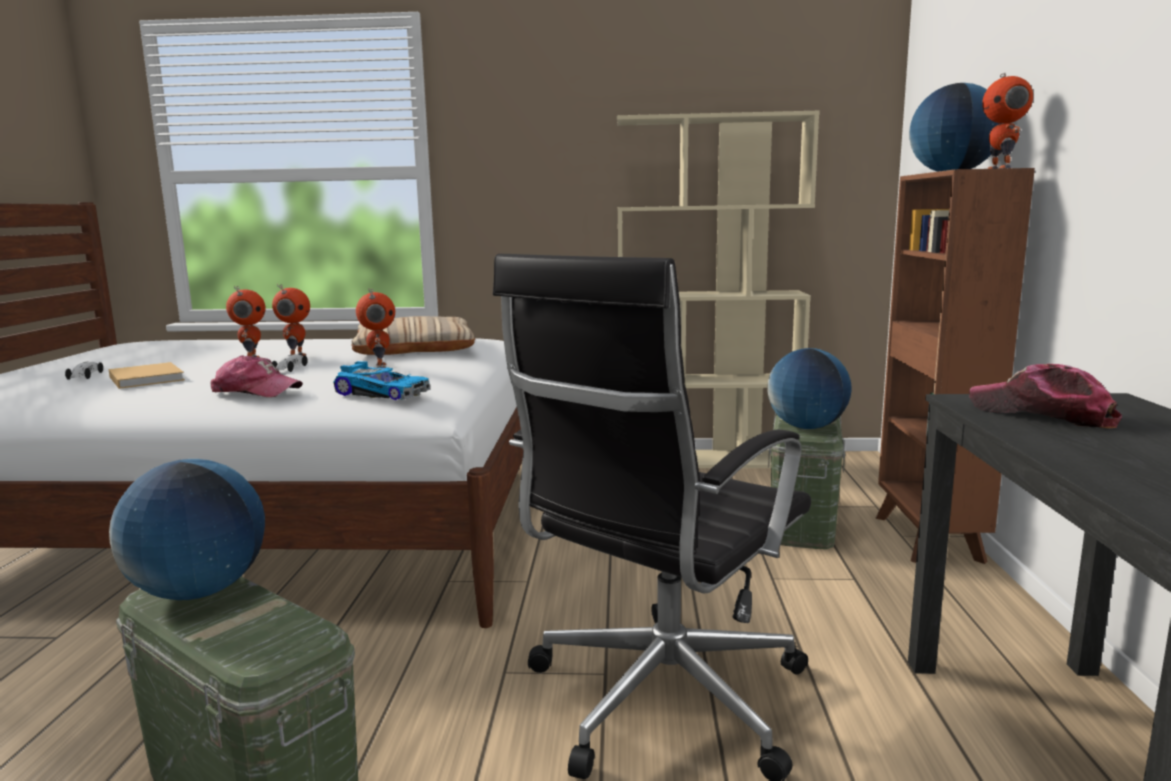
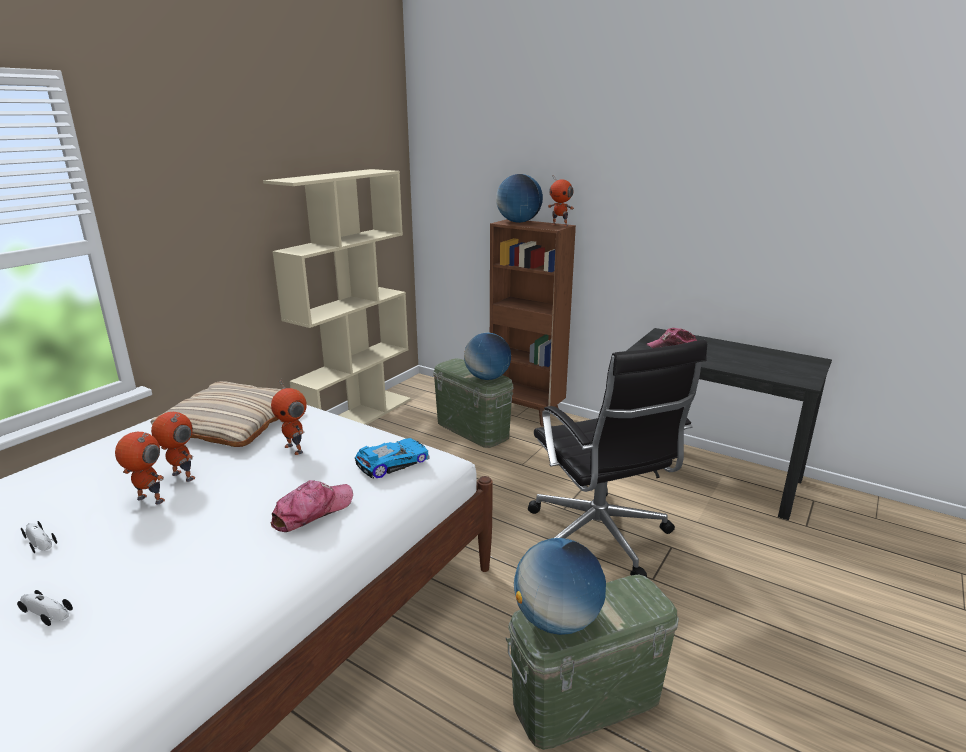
camera: 60 degrees left, 10 degrees up
(146, 378) = (144, 567): beige book -> none
(291, 368) = (237, 485): toy car -> toy car (38, 540)
(379, 367) = (295, 449): toy robot -> toy robot turned 150 degrees counterclockwise

